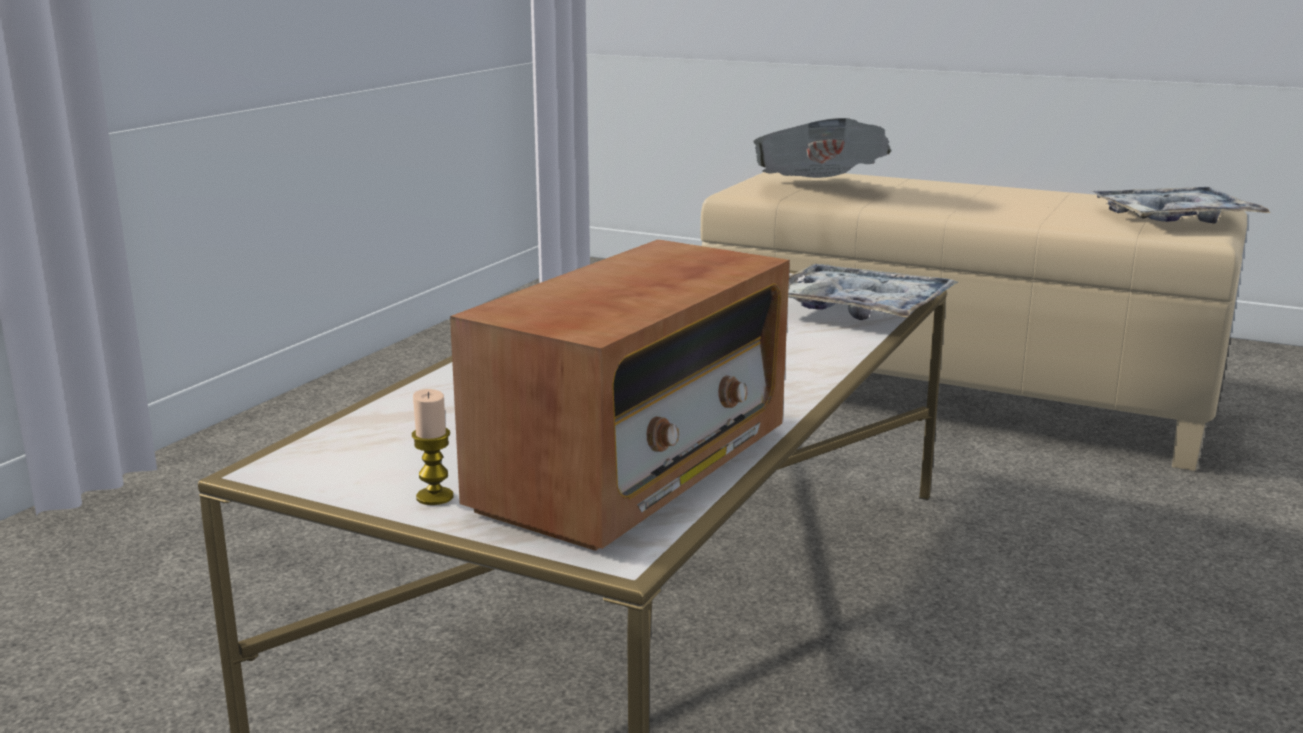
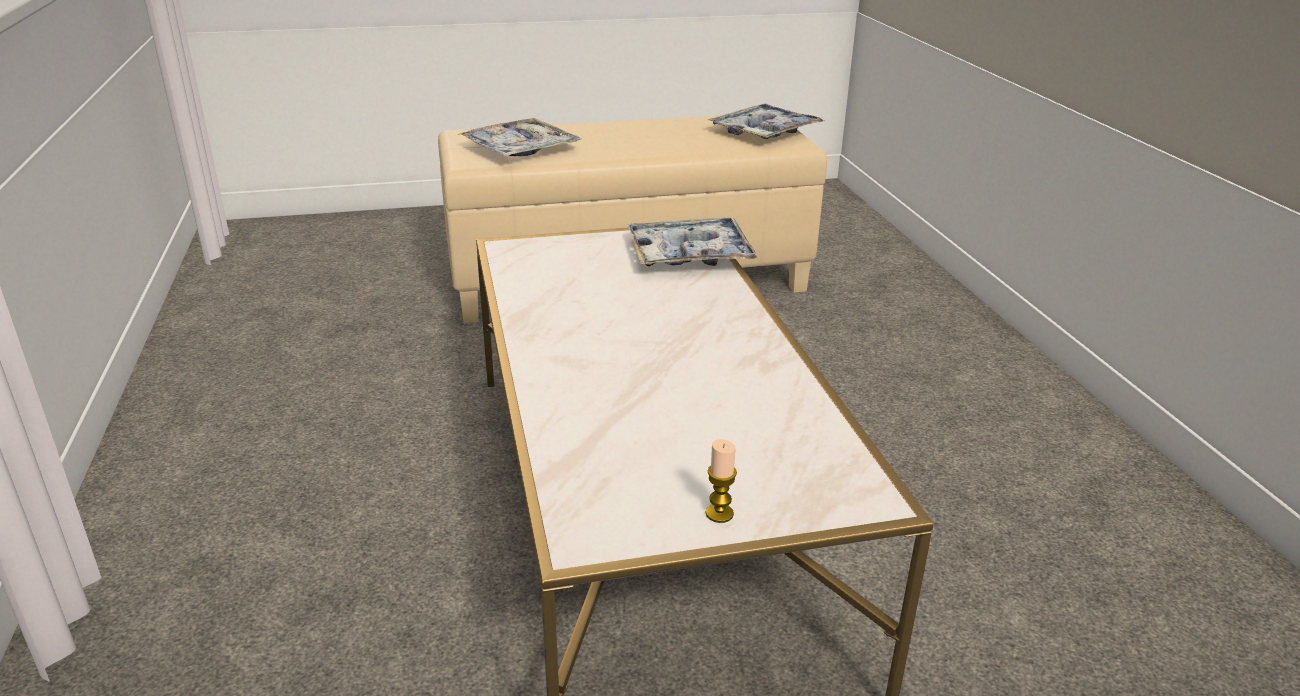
camera: 40 degrees left, 10 degrees up
(635, 468) = (786, 436): radio -> none
(819, 190) = (520, 149): newspaper -> tray

